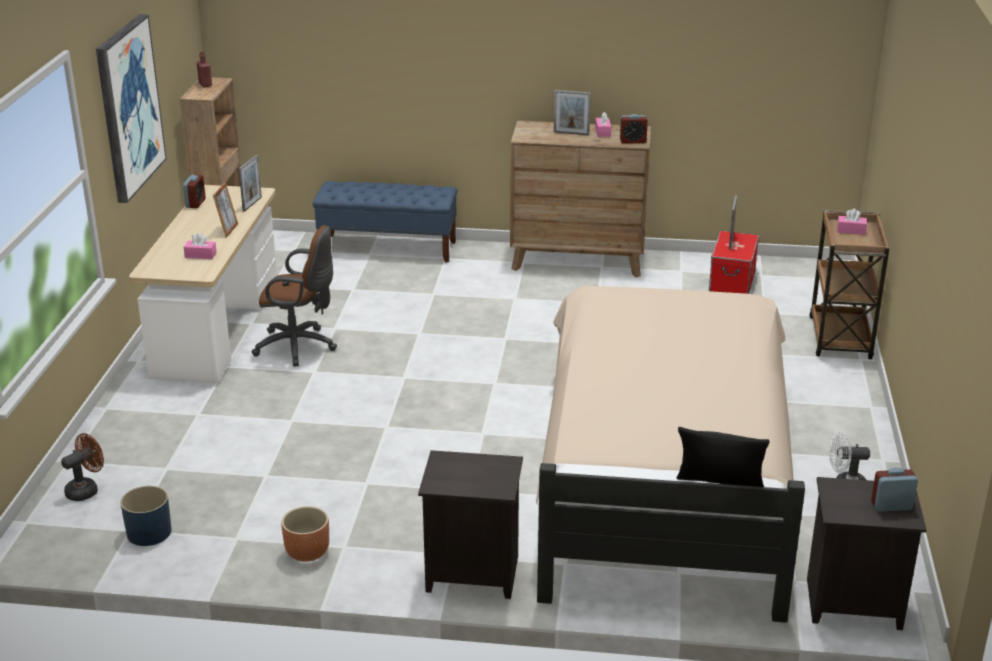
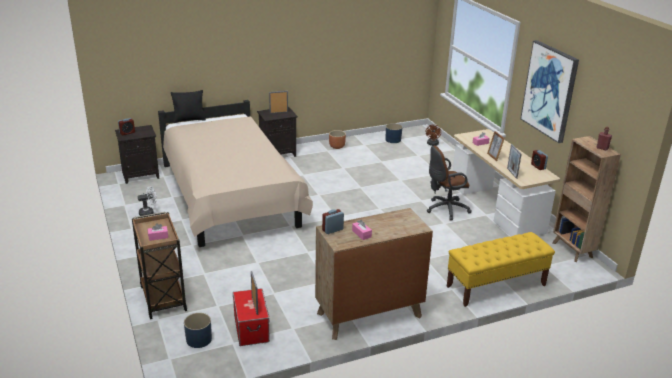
camera: 150 degrees right, 0 degrees up
(388, 248) = (496, 286): blue bench -> yellow bench
(571, 133) = (381, 226): picture frame -> picture frame (278, 112)
(802, 287) = (198, 339): none -> blue planter

